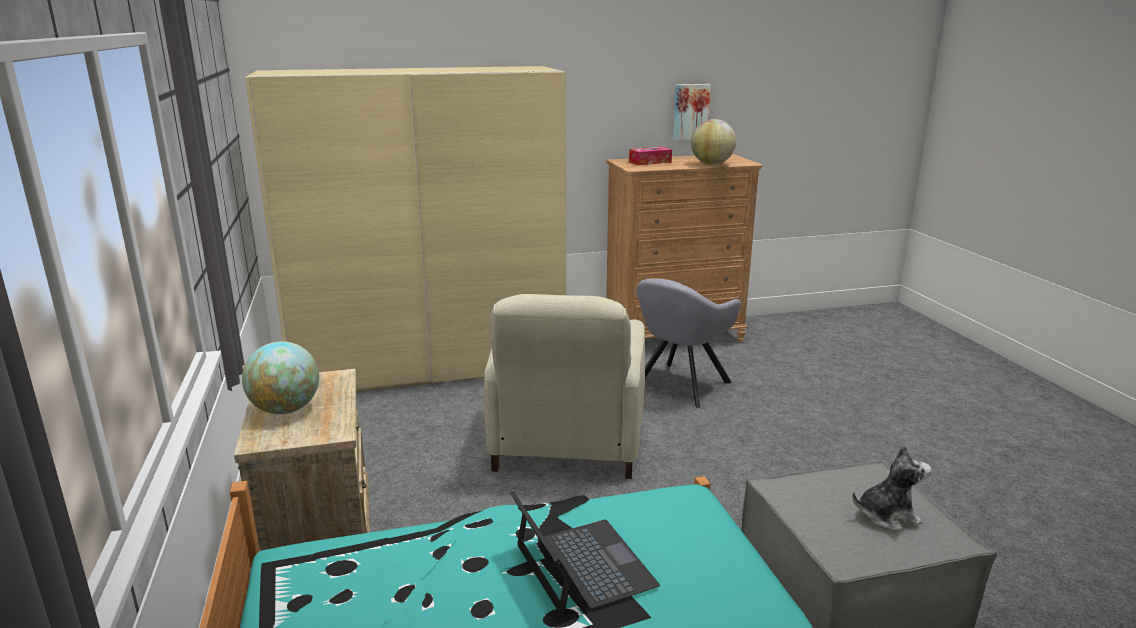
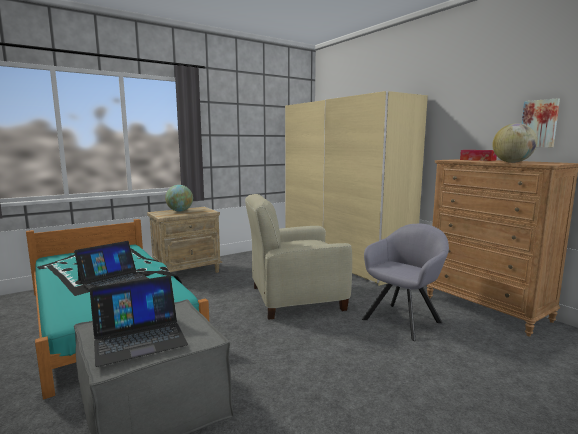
camera: 70 degrees right, 10 degrees down
(679, 386) = (404, 319): grey armchair -> grey armchair turned 120 degrees clockwise
(887, 515) = (139, 337): plush toy -> laptop

